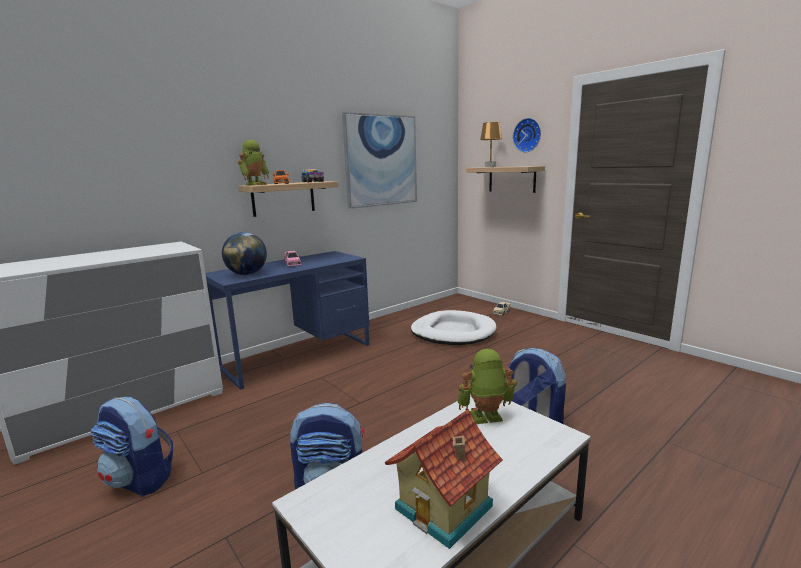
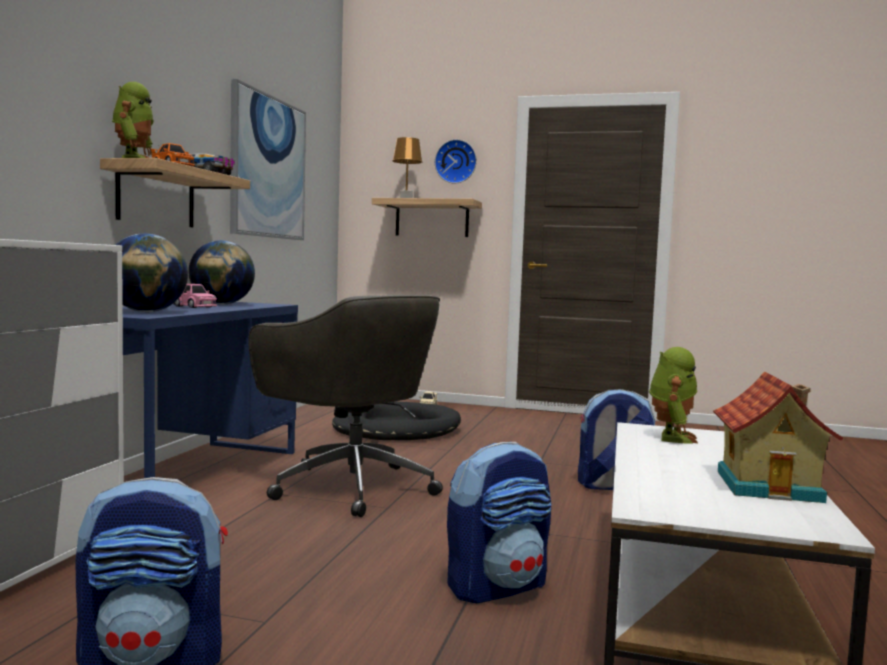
camera: 35 degrees left, 10 degrees down
(319, 259) = (221, 304): none -> globe
(363, 379) = (350, 486): none -> grey office chair
(453, 332) = (396, 429): white dog bed -> black dog bed
(486, 418) = (671, 437): toy robot -> toy robot turned 150 degrees clockwise

